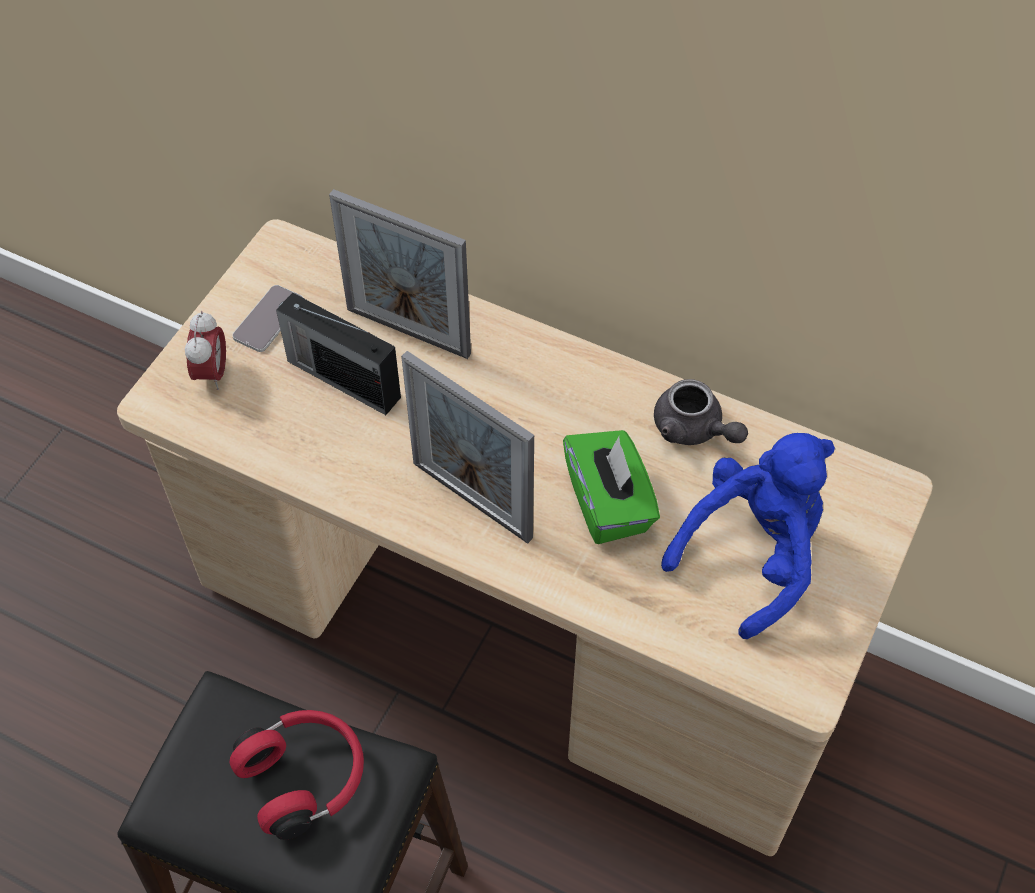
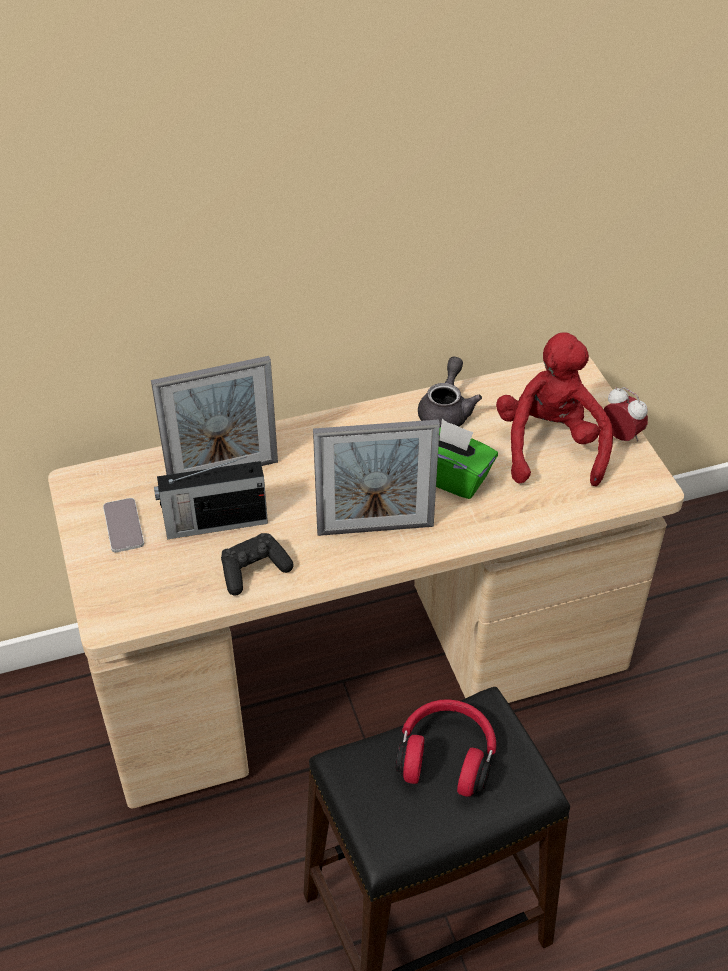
camera: 45 degrees left, 10 degrees down
(212, 373) = (125, 580): alarm clock -> alarm clock (621, 436)
(320, 453) = (254, 571): none -> black game controller
(694, 430) = (446, 411): grey teapot -> grey teapot turned 75 degrees counterclockwise
(753, 554) = (549, 446): blue plush toy -> red plush toy

